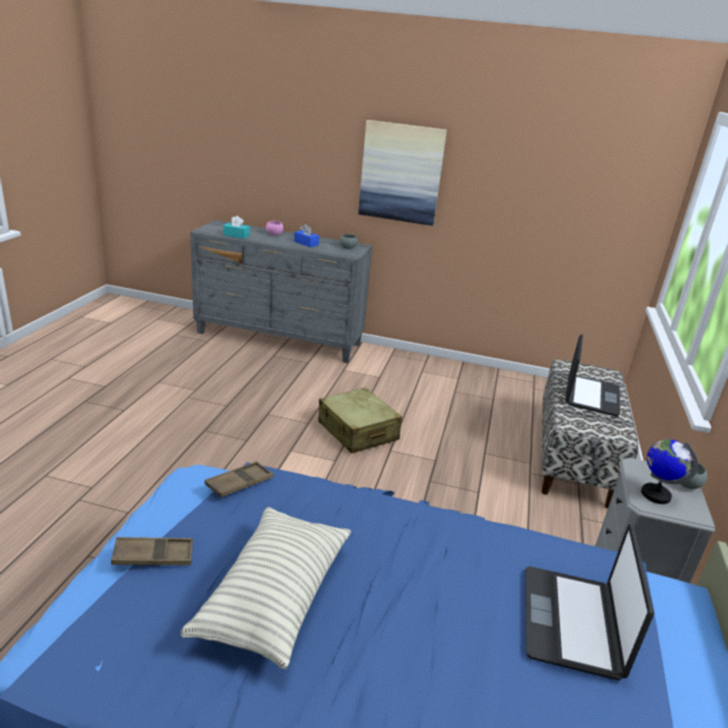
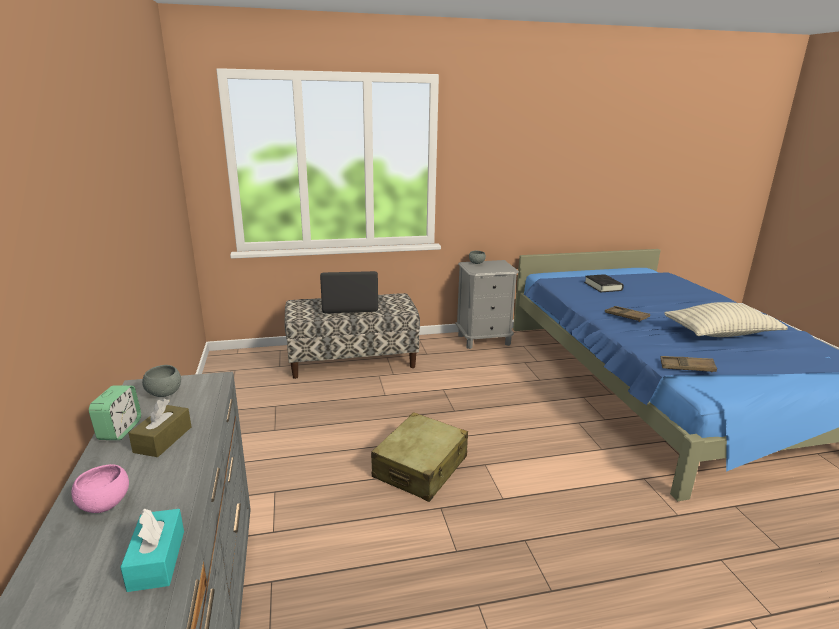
camera: 115 degrees left, 5 degrees down
(153, 556) = (777, 369): brown tray -> brown tray (626, 316)
(306, 243) = (163, 439): blue tissue box -> brown tissue box
(323, 240) = (120, 430): none -> alarm clock
(401, 173) = (95, 233): picture -> none
(573, 622) = (603, 286): laptop -> black book
(655, 494) = (498, 267): globe -> none

